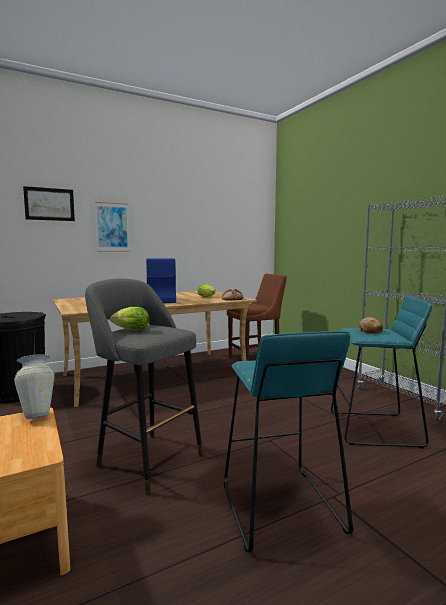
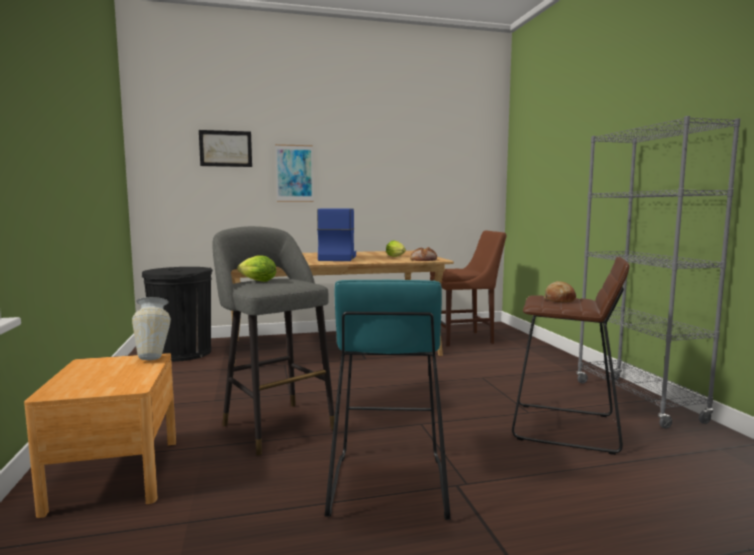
camera: 15 degrees right, 0 degrees up
(375, 429) = (565, 428): turquoise stool -> brown stool

